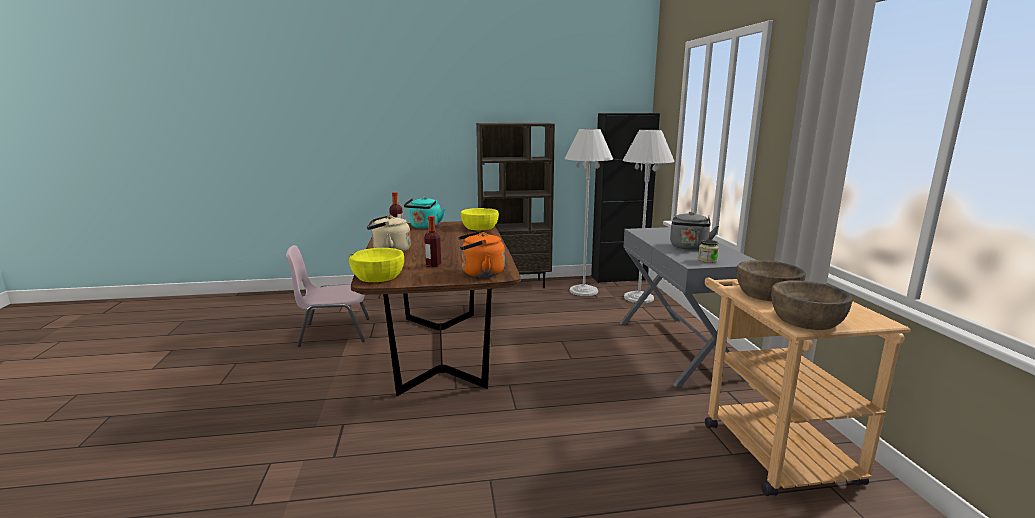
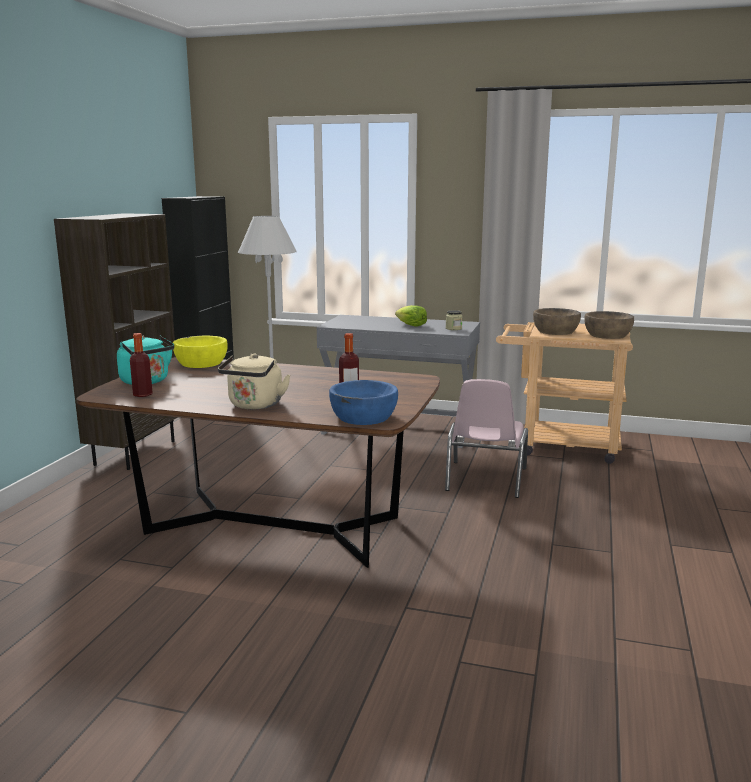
camera: 65 degrees left, 0 degrees up
(334, 332) = (109, 594): pink chair -> pink chair (485, 480)
(378, 276) = (363, 417): yellow bowl -> blue bowl
(480, 273) = (404, 384): orange kettle -> none
(583, 291) = (216, 427): white floor lamp -> none
(689, 247) = (411, 325): grey kettle -> lettuce

